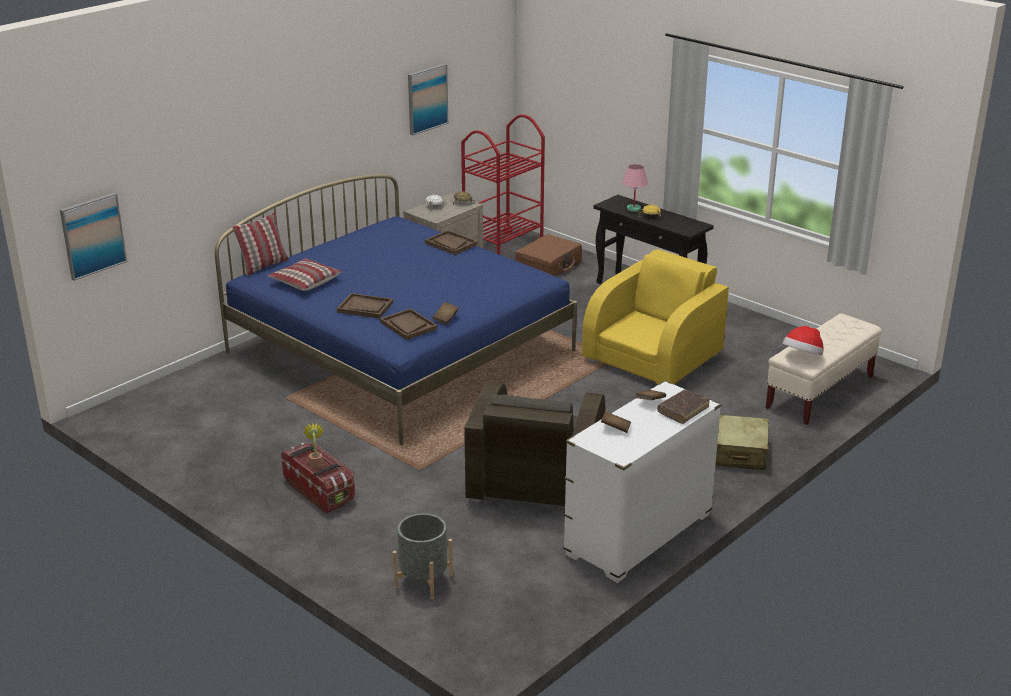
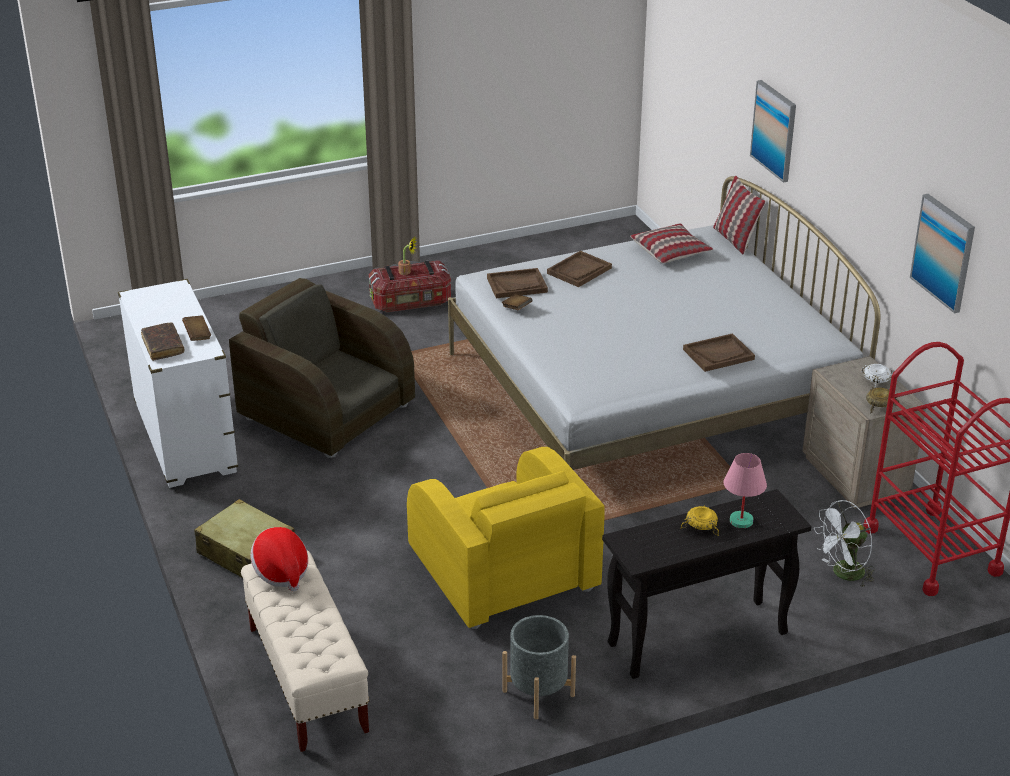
camera: 115 degrees right, 5 degrees up
(93, 235) = (668, 76): picture -> picture (774, 130)
(400, 351) = (648, 395): blue bed -> white bed
(423, 581) = (240, 322): grey planter -> grey planter (538, 693)
(549, 266) = (843, 574): brown suitcase -> white fan
(615, 429) = (175, 305): brown book -> none

